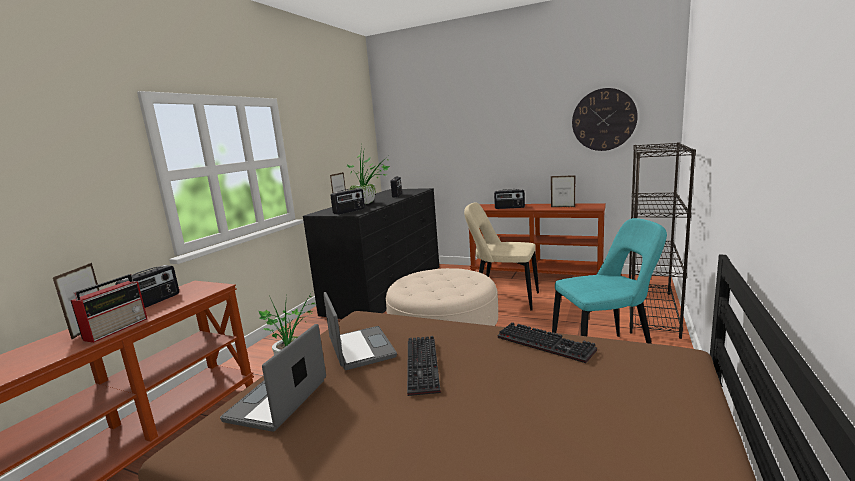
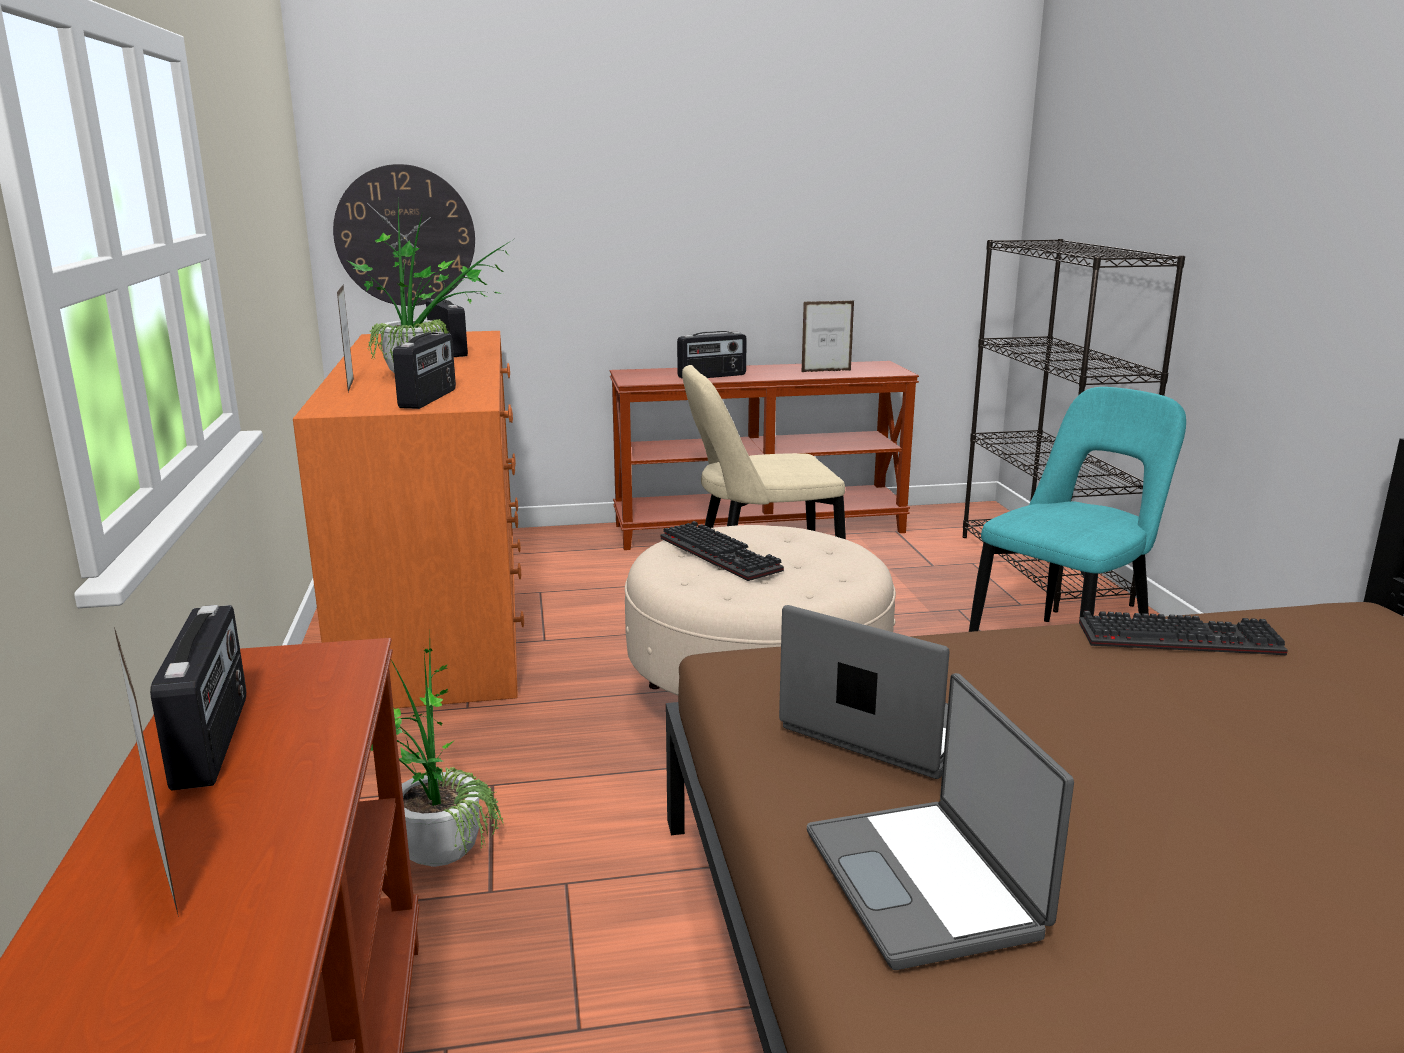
camera: 35 degrees left, 5 degrees up
(117, 328) = (287, 838): radio -> none
(386, 288) = (439, 608): black dresser -> orange dresser
(424, 366) = (1070, 728): keyboard -> keyboard (723, 554)
(603, 120) = (891, 181): wall clock -> wall clock (405, 236)

